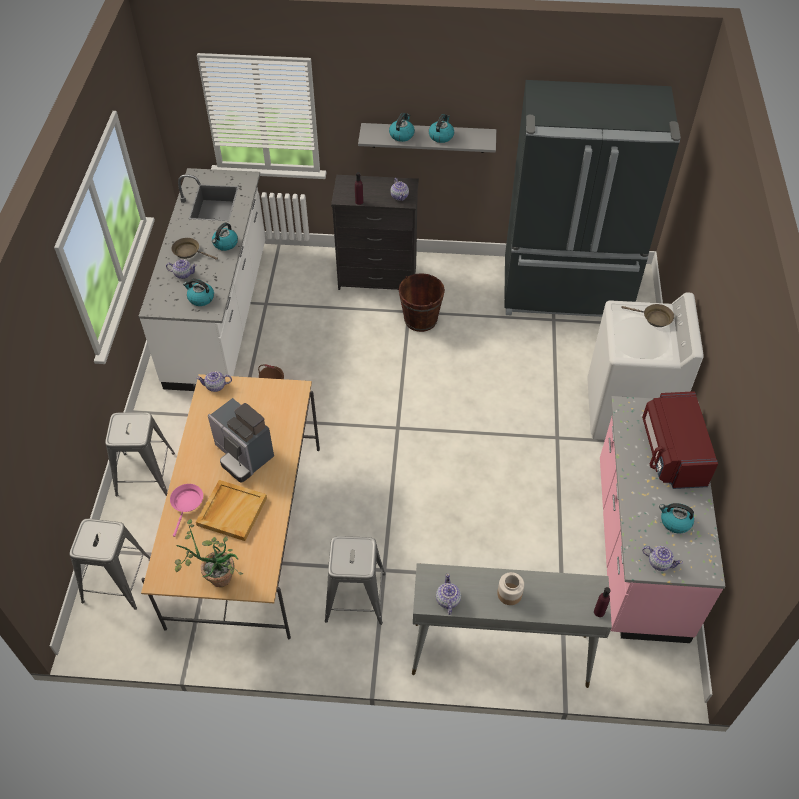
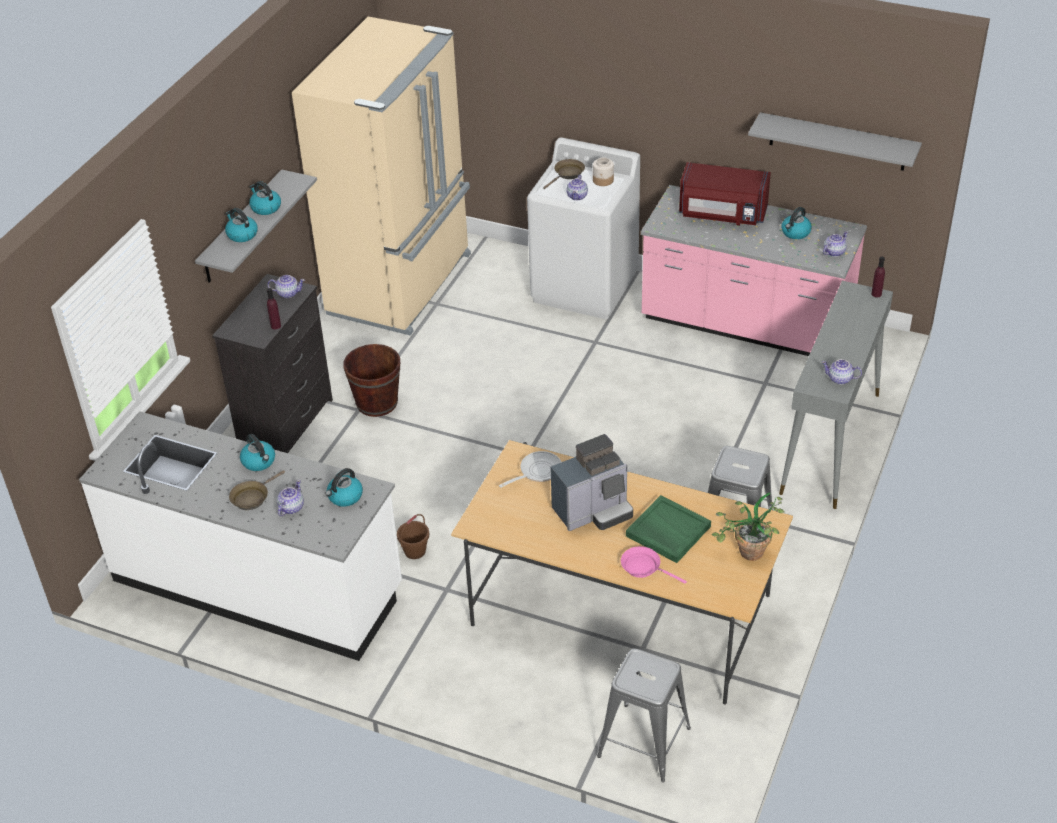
camera: 70 degrees left, 10 degrees down
(146, 474) = (493, 695): grey stool -> none
(216, 386) = (478, 520): teapot -> teapot (577, 196)
(232, 511) = (667, 531): beige tray -> green tray
(279, 408) = (537, 471): none -> frying pan
(509, 594) = (844, 340): jar -> jar (603, 180)
(566, 292) = (402, 284): black fridge -> beige fridge
(752, 496) = (837, 142): none -> grey shelf

